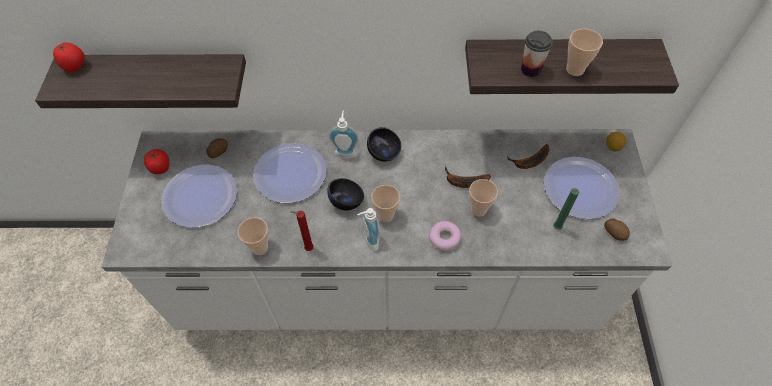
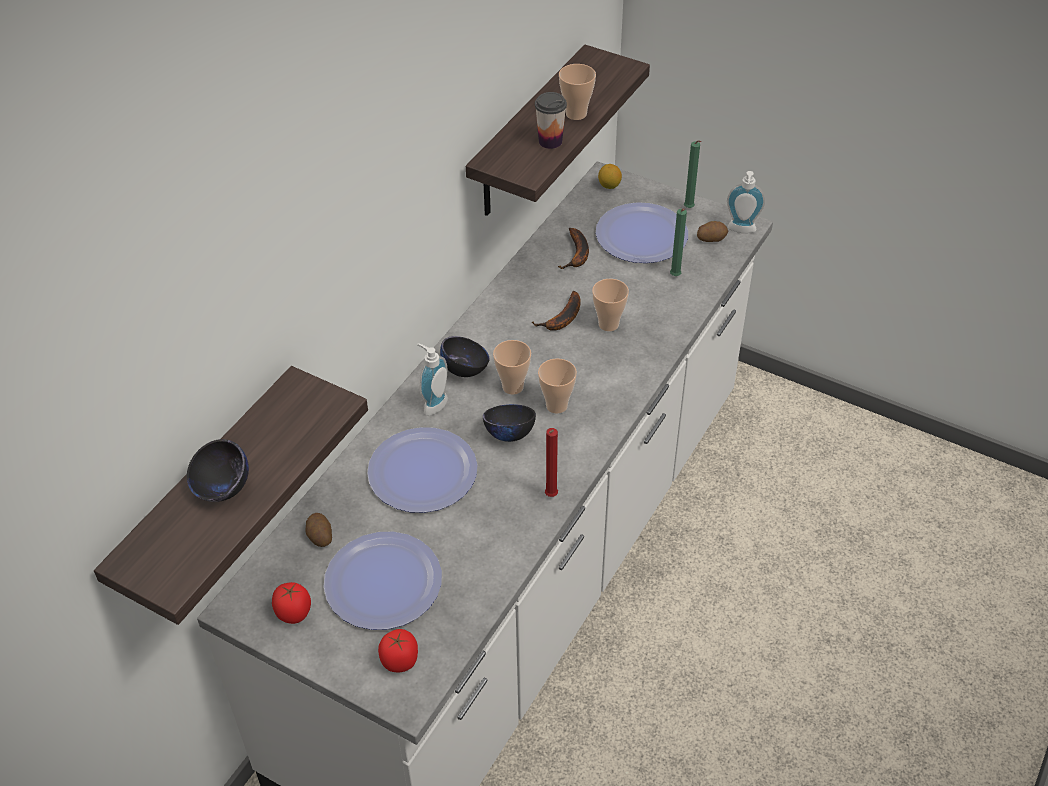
camera: 60 degrees left, 10 degrees down
(75, 67) = (147, 549): tomato -> tomato (400, 661)
(132, 73) = (222, 488): none -> black bowl
(260, 248) = (514, 544): cup -> cup (512, 386)
(369, 241) = (582, 435): soap dispenser -> soap dispenser (741, 231)
(444, 238) = (625, 369): donut -> none
(633, 205) = (689, 209): none -> green candle

